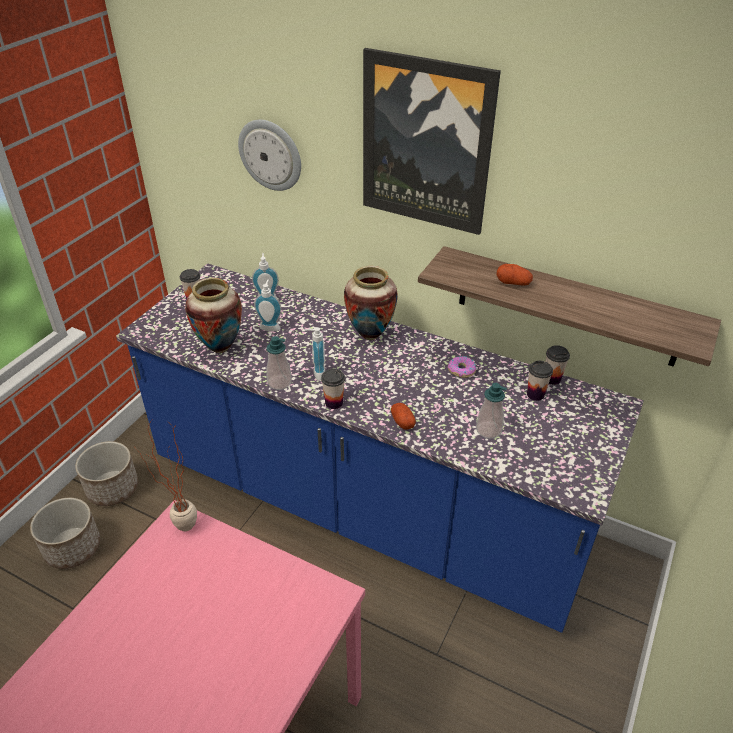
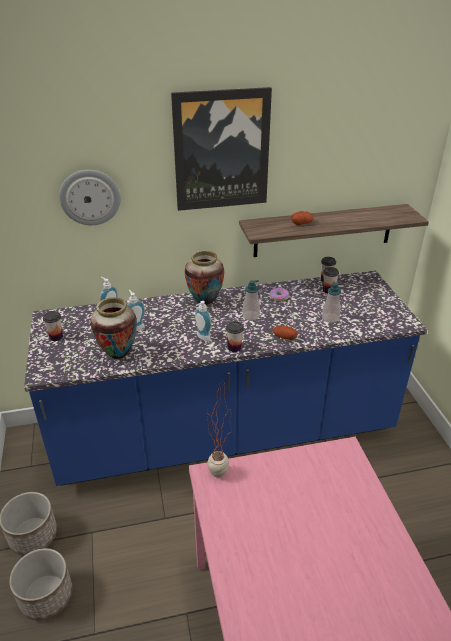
camera: 40 degrees left, 5 degrees down
(279, 382) = (187, 354): soap dispenser -> soap dispenser (251, 316)

